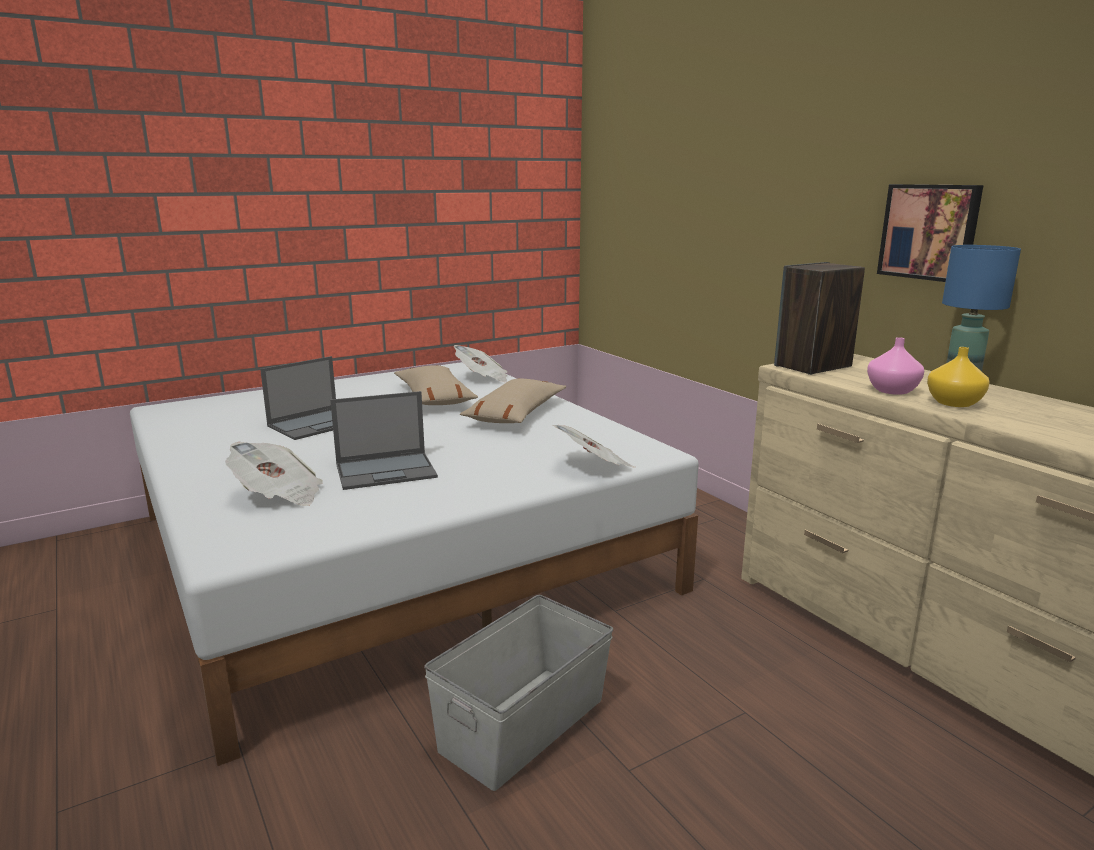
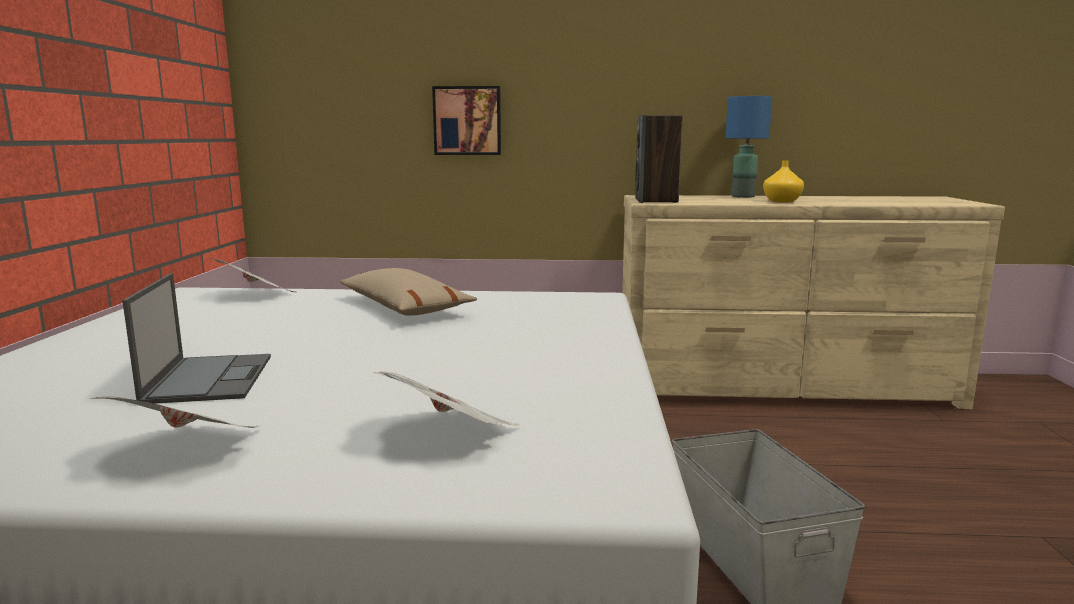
camera: 55 degrees left, 5 degrees down
(387, 471) = (468, 375): laptop -> none
(434, 398) = (267, 320): beige pillow -> none
(594, 466) = (597, 315): newspaper -> newspaper (188, 450)
(893, 391) = (741, 202): pink vase -> none
(930, 232) = (687, 92): picture -> picture (467, 121)

